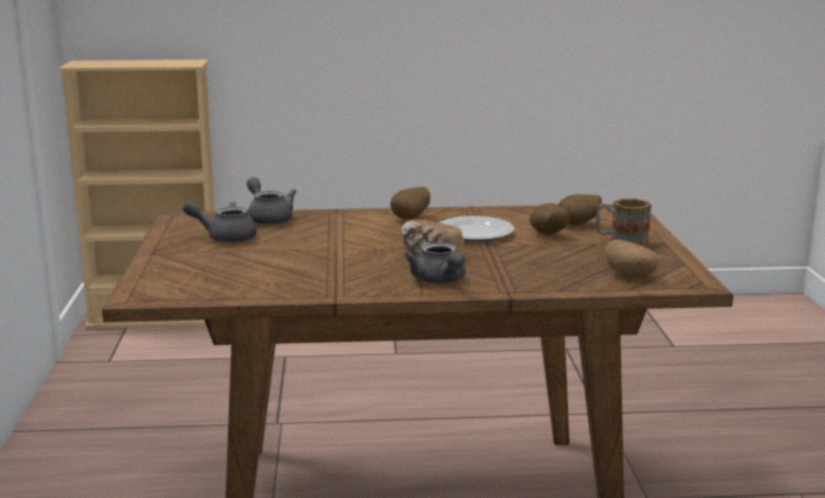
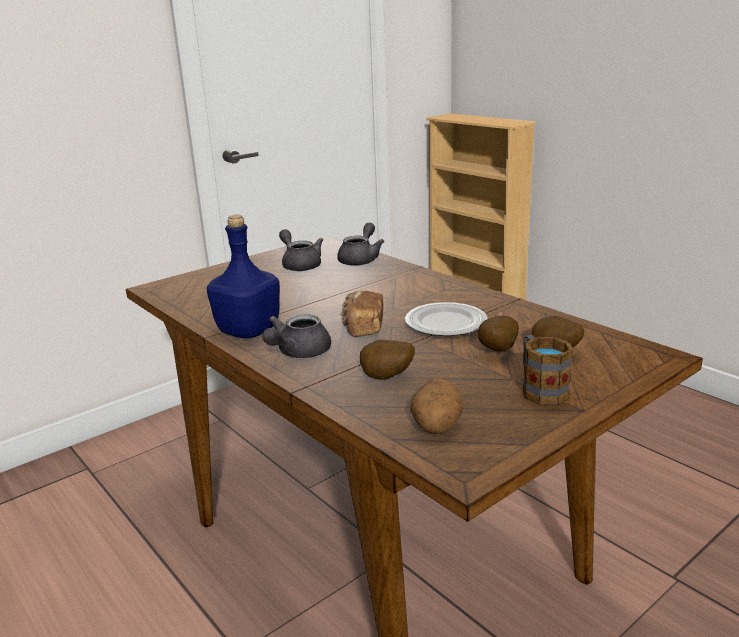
camera: 55 degrees right, 5 degrees up
(356, 286) = (248, 331): none -> blue bottle
(411, 219) = (441, 293): potato -> potato (386, 379)

